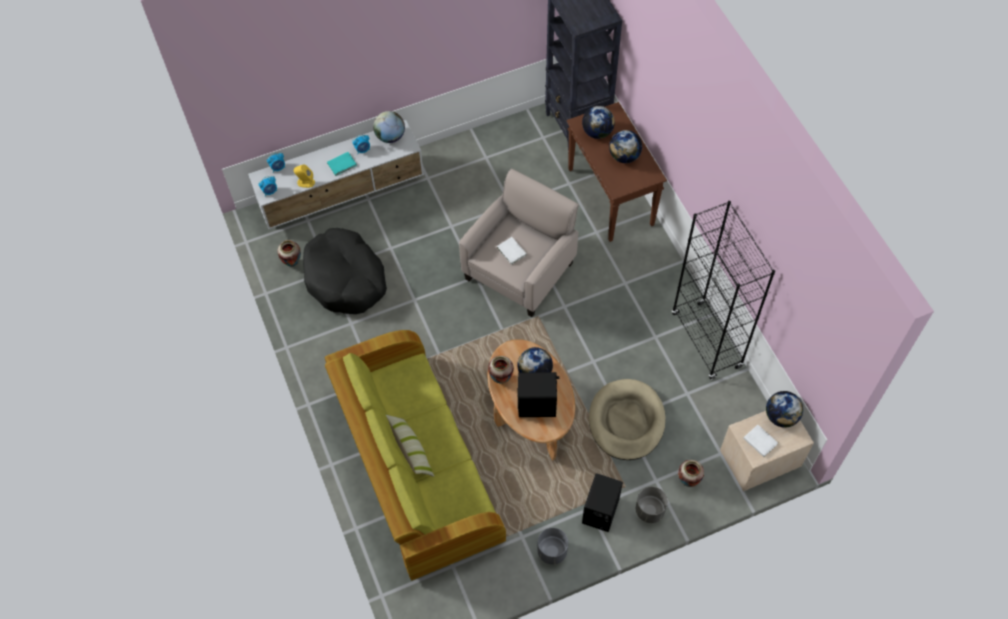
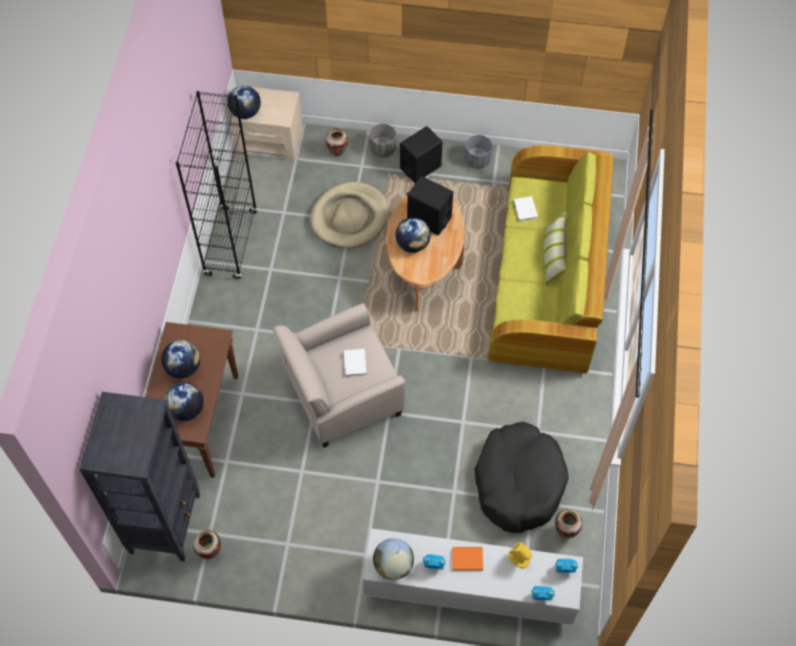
camera: 150 degrees left, 0 degrees up
(342, 164) = (466, 558): turquoise book -> orange book
(501, 379) = (445, 254): vase -> vase (210, 552)
(760, 440) = (276, 106): white book -> white book (525, 210)

